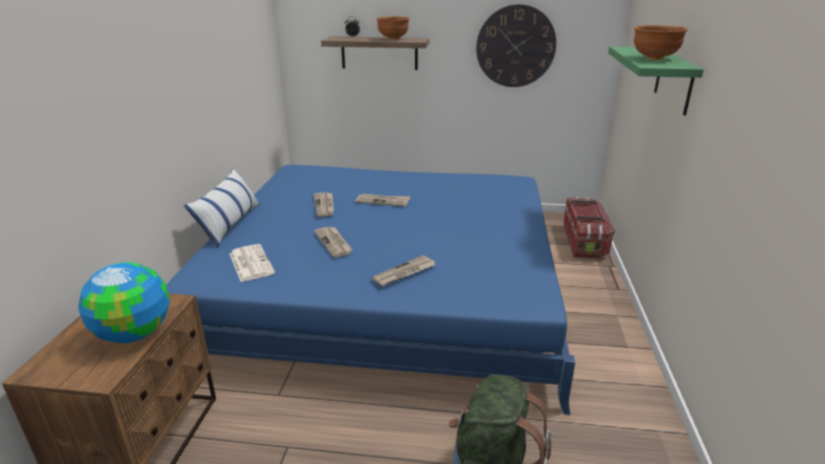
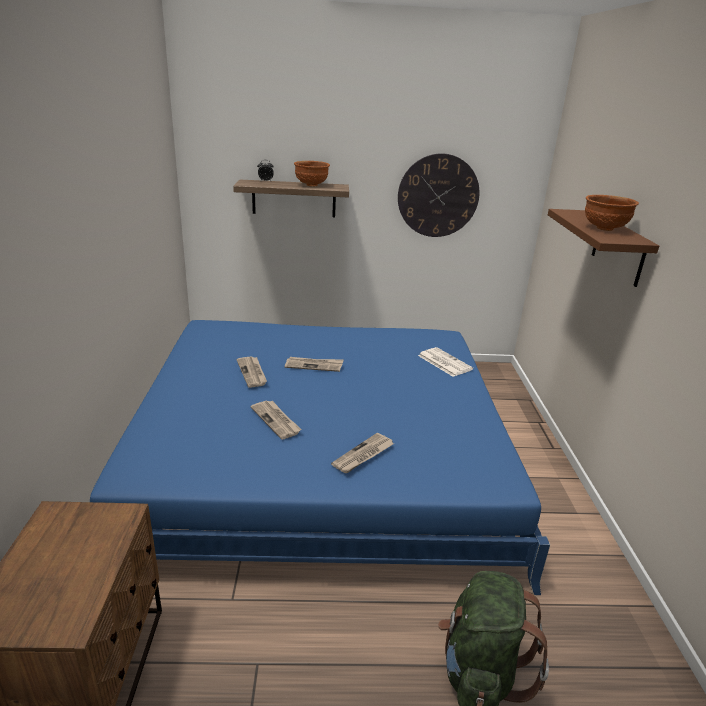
camera: 10 degrees left, 0 degrees up
(134, 333) = (90, 561): globe -> none
(230, 224) = (150, 400): pillow -> none
(250, 263) = (189, 450): newspaper -> newspaper (443, 362)
(584, 242) = (508, 395): storage box -> none
(674, 80) = (618, 248): green shelf -> brown shelf

